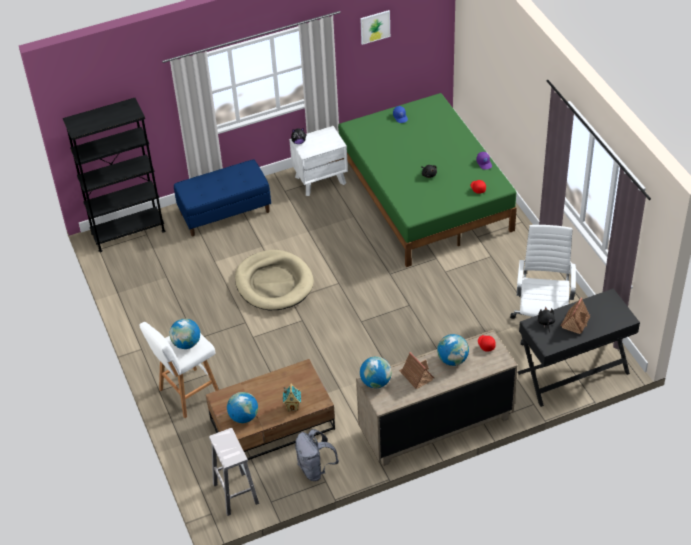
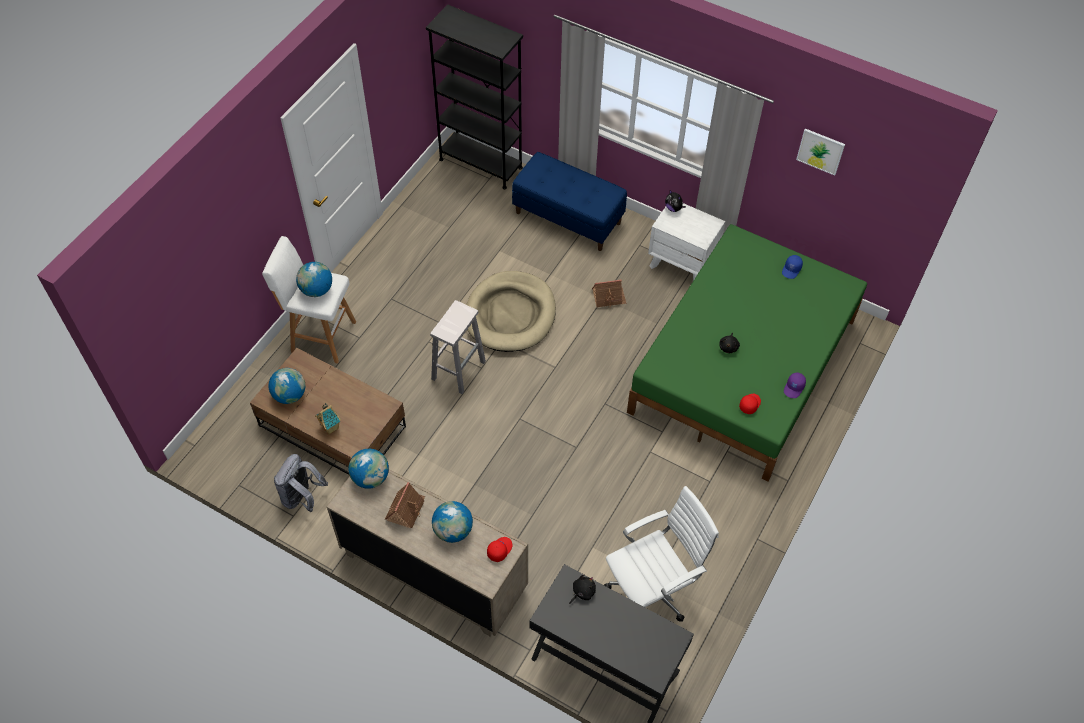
camera: 50 degrees right, 10 degrees up
(235, 493) = (230, 449): white stool -> white stool (459, 369)
(575, 322) = (607, 622): toy house -> toy house (608, 297)

